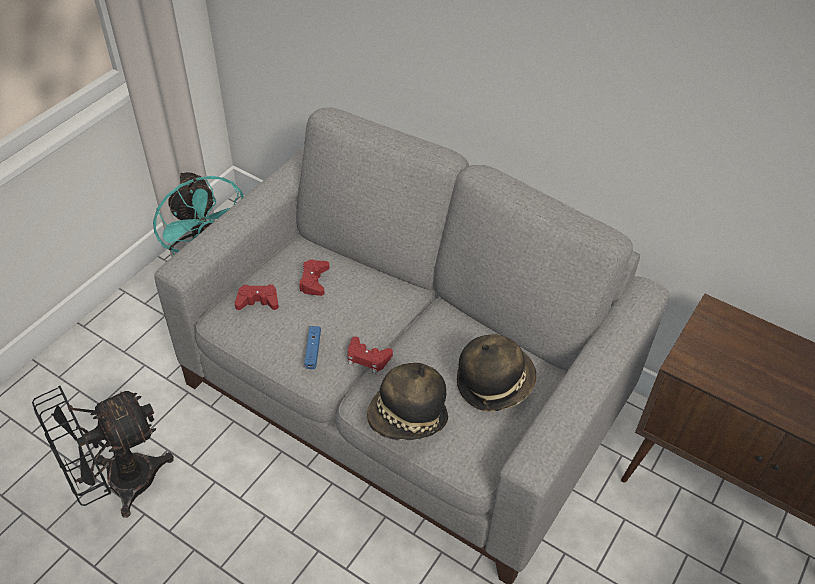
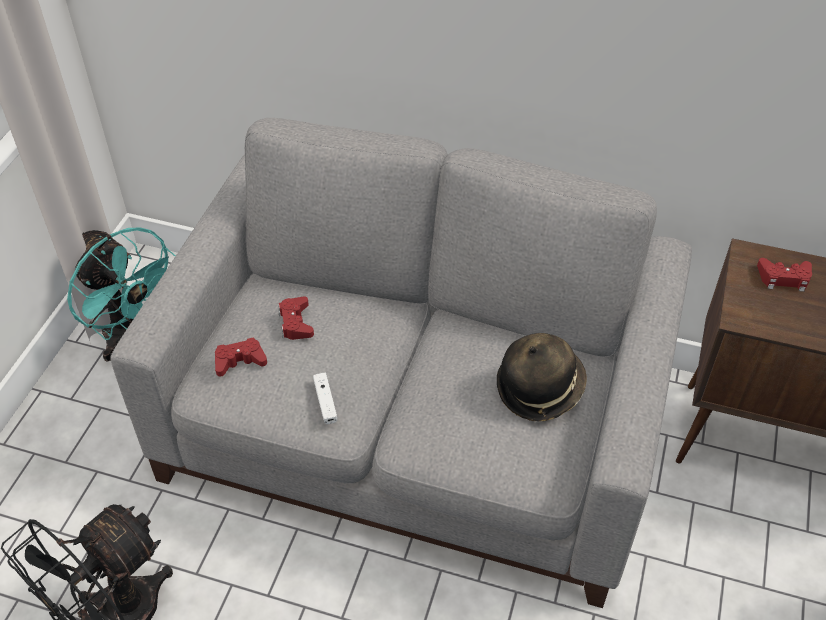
camera: 15 degrees left, 0 degrees up
(313, 350) = (325, 402): blue game controller -> white game controller
(367, 358) = (389, 395): red game controller -> red game controller (783, 278)
(407, 418) = (461, 451): hat -> none

